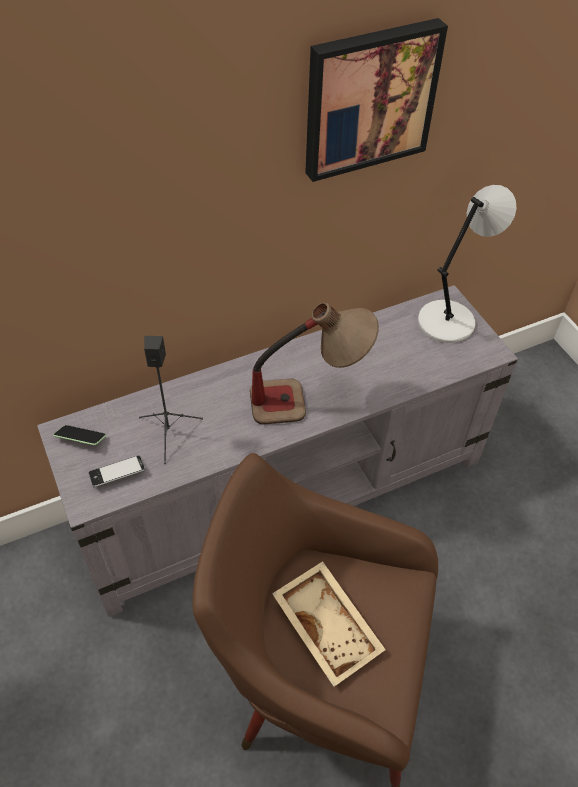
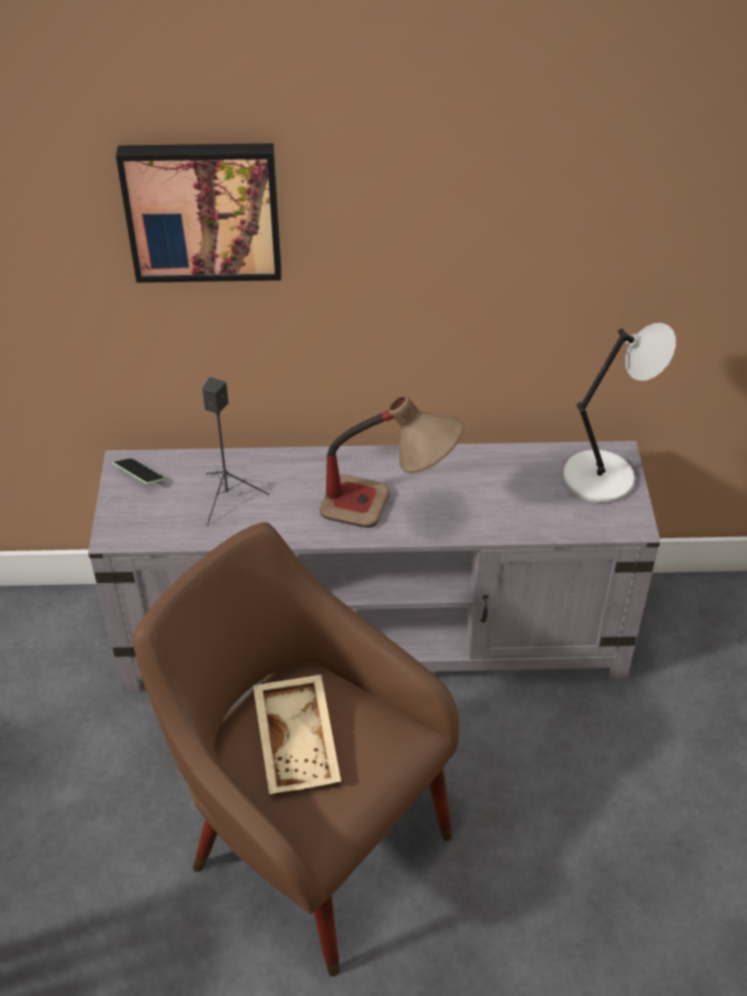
camera: 25 degrees right, 5 degrees down
(117, 474) = (156, 519): phone -> none
(368, 98) = (507, 193): picture -> picture (203, 210)

